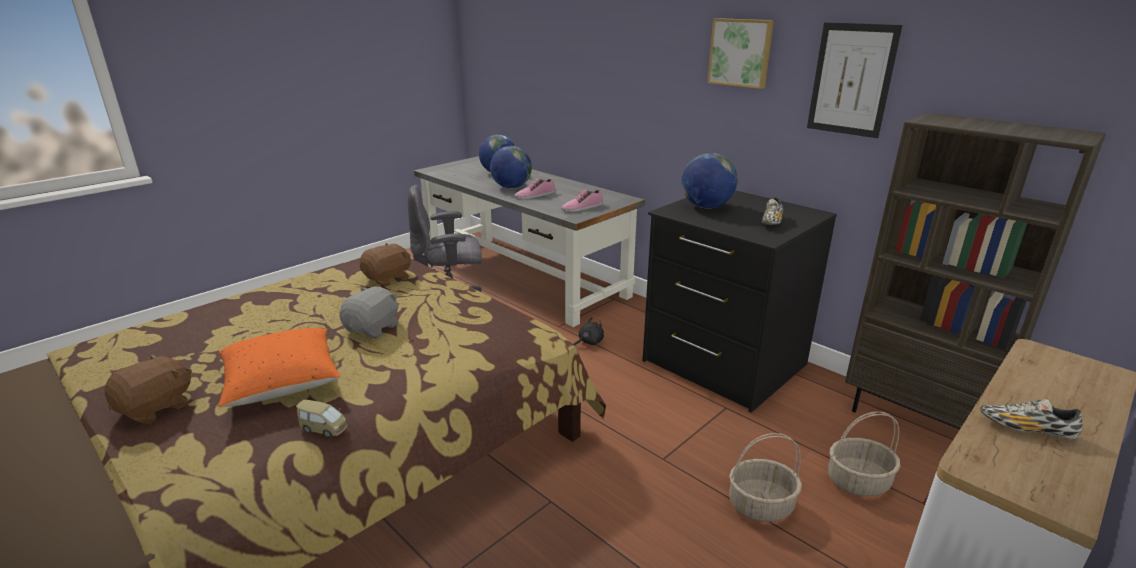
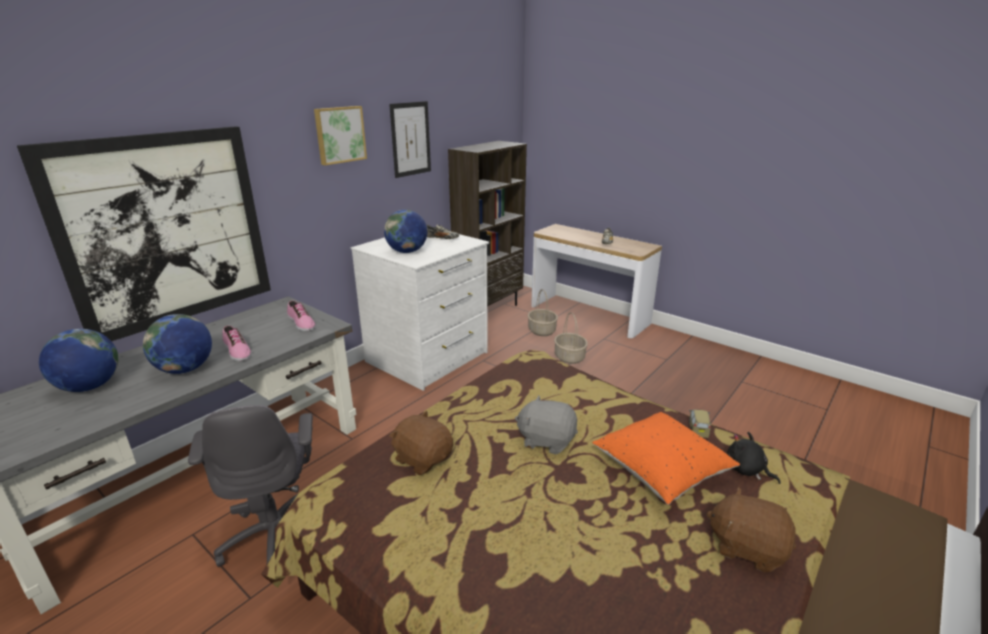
camera: 95 degrees left, 0 degrees up
(583, 100) = (166, 230): none -> picture
(589, 342) = (388, 418): black plush toy -> black plush toy (747, 470)
(722, 363) = (428, 358): black dresser -> white dresser

